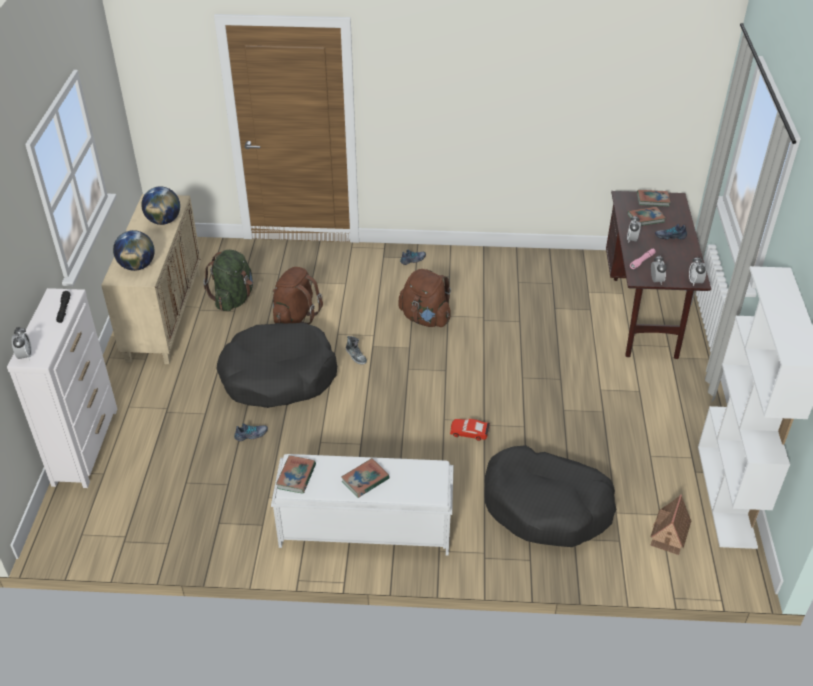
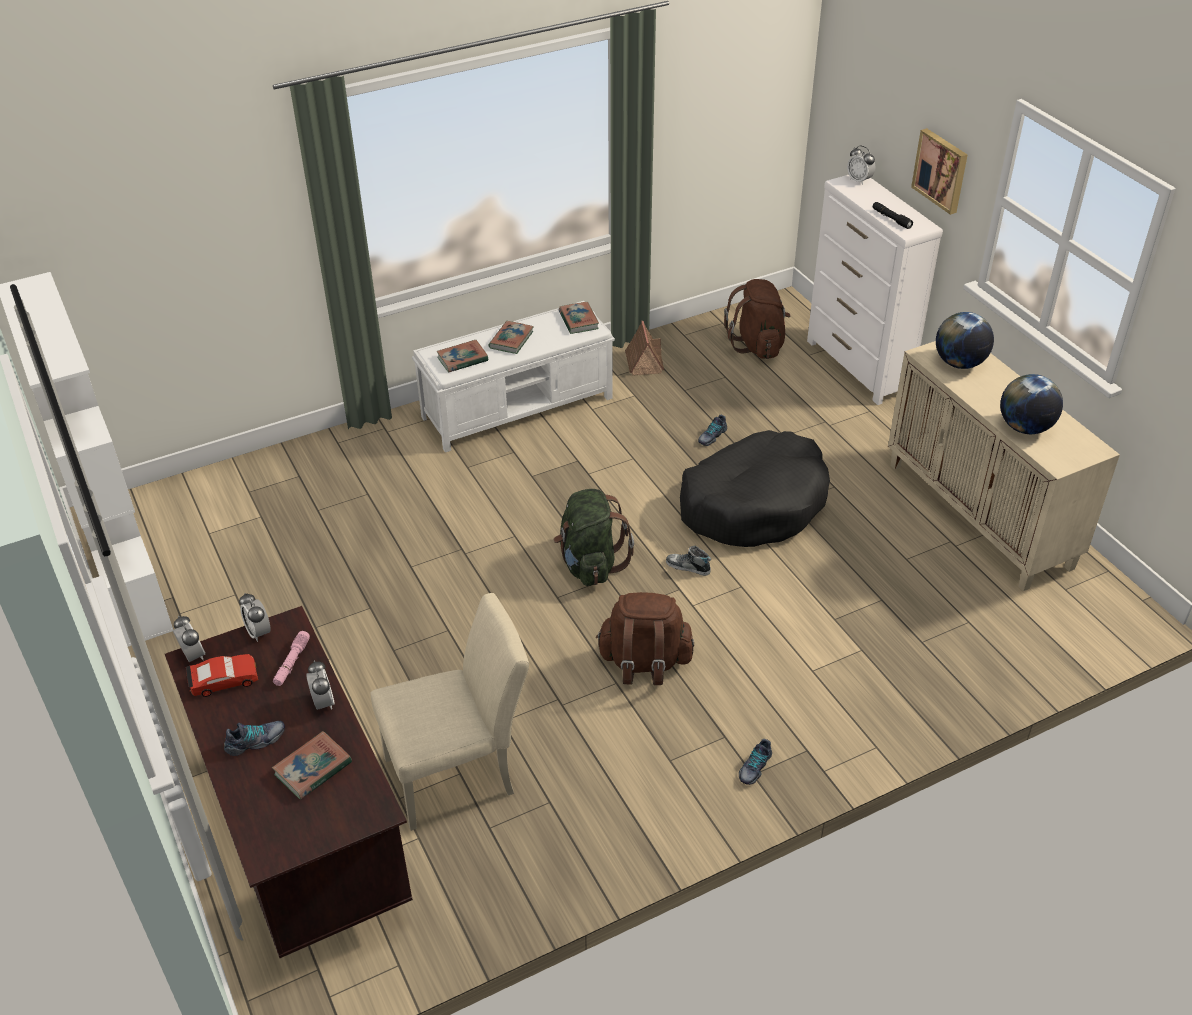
camera: 150 degrees right, 0 degrees up
(28, 261) = (941, 170): none -> picture
(234, 299) = (929, 575): green backpack -> green backpack (590, 564)
(295, 316) = (821, 587): brown backpack -> brown backpack (758, 345)
(469, 432) = (474, 533): red toy car -> red toy car (224, 680)
(546, 506) = (342, 493): black dog bed -> none
(554, 308) = (460, 773): none -> beige chair
(653, 200) = (312, 829): book -> book (462, 359)
(669, 533) = (193, 518): toy house -> toy house (644, 362)

